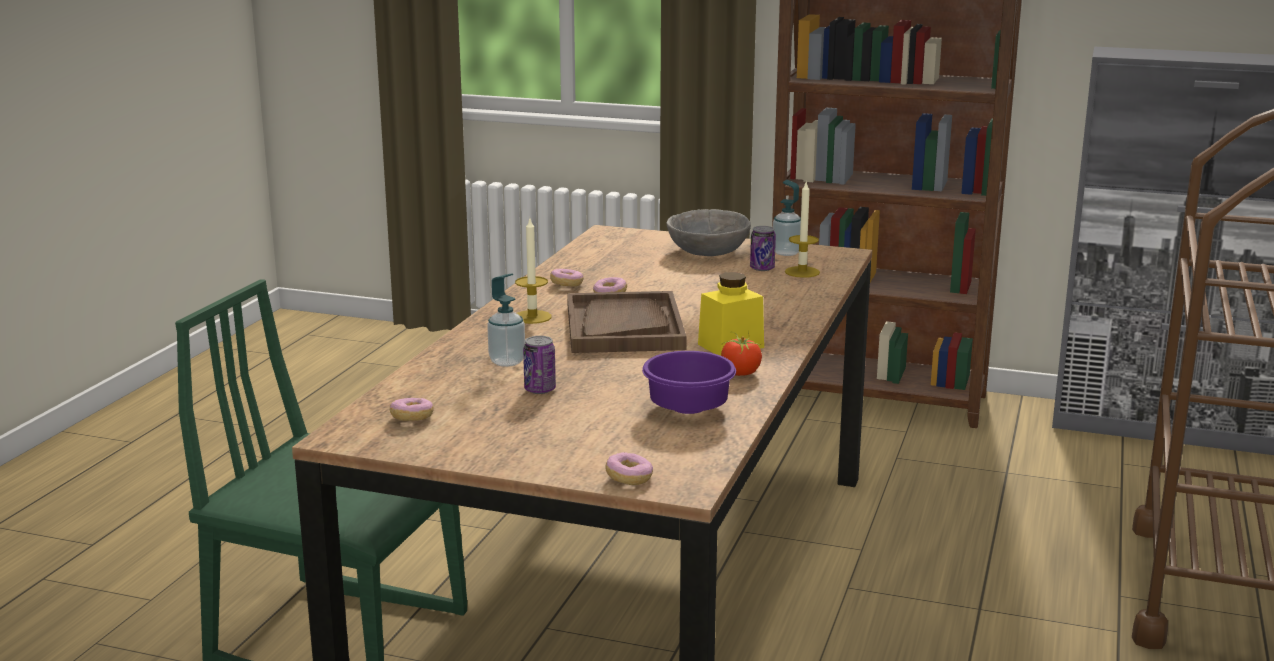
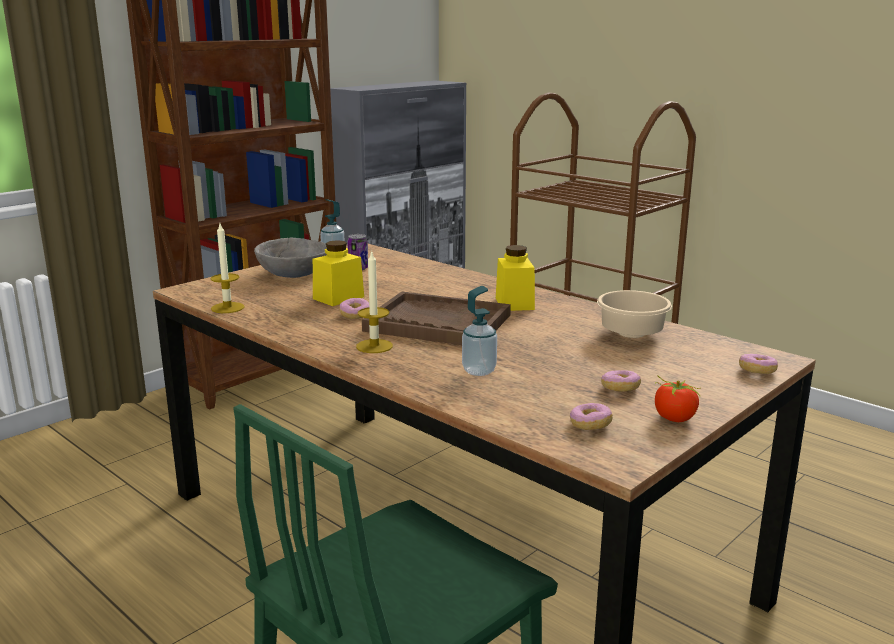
camera: 65 degrees left, 0 degrees up
(540, 390) = (557, 370): can -> none
(566, 285) = (306, 323): donut -> donut (620, 389)
(653, 280) = (338, 298): none -> yellow jar
(689, 407) = (629, 334): purple bowl -> beige bowl
(740, 373) = (572, 310): tomato -> tomato (674, 418)
(802, 272) = (382, 262): candle -> candle (227, 308)

